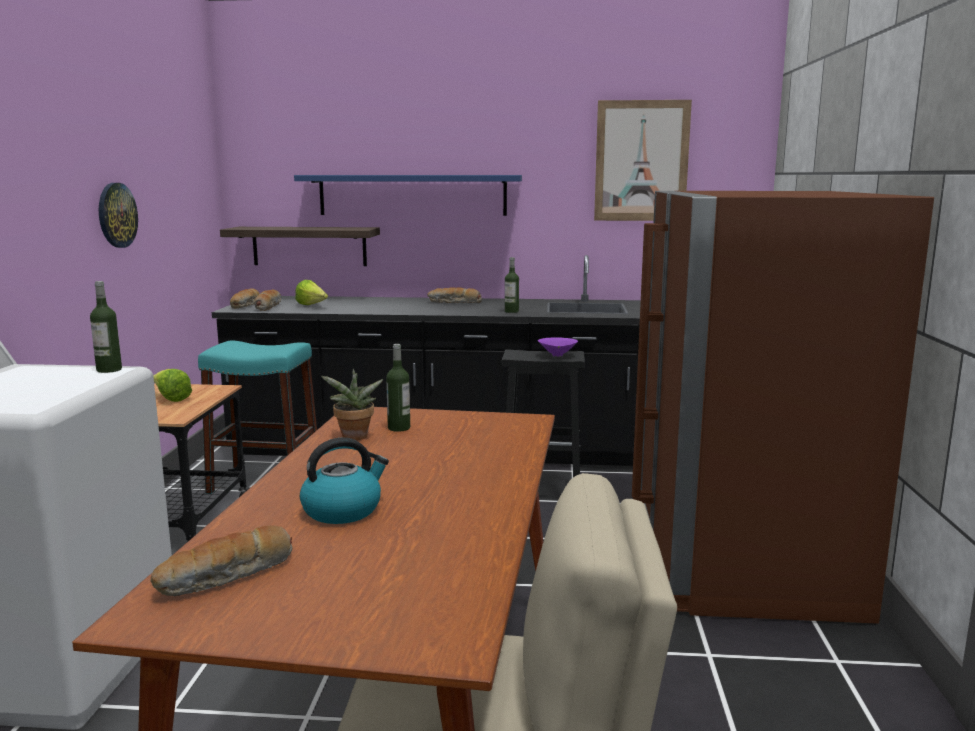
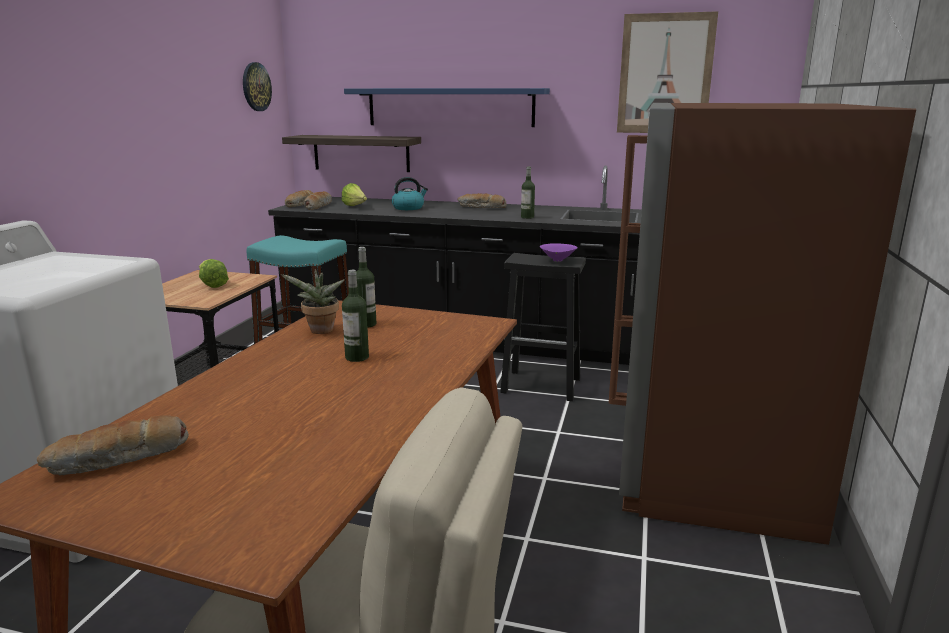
camera: 10 degrees right, 5 degrees up
(109, 370) = (120, 260): bottle -> bottle (357, 357)
(116, 215) = (174, 123): wall clock -> wall clock (256, 87)
(343, 510) = (262, 402): kettle -> kettle (408, 208)

